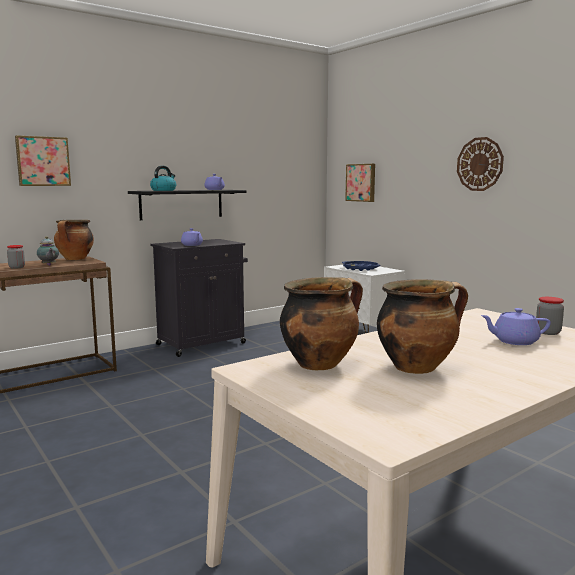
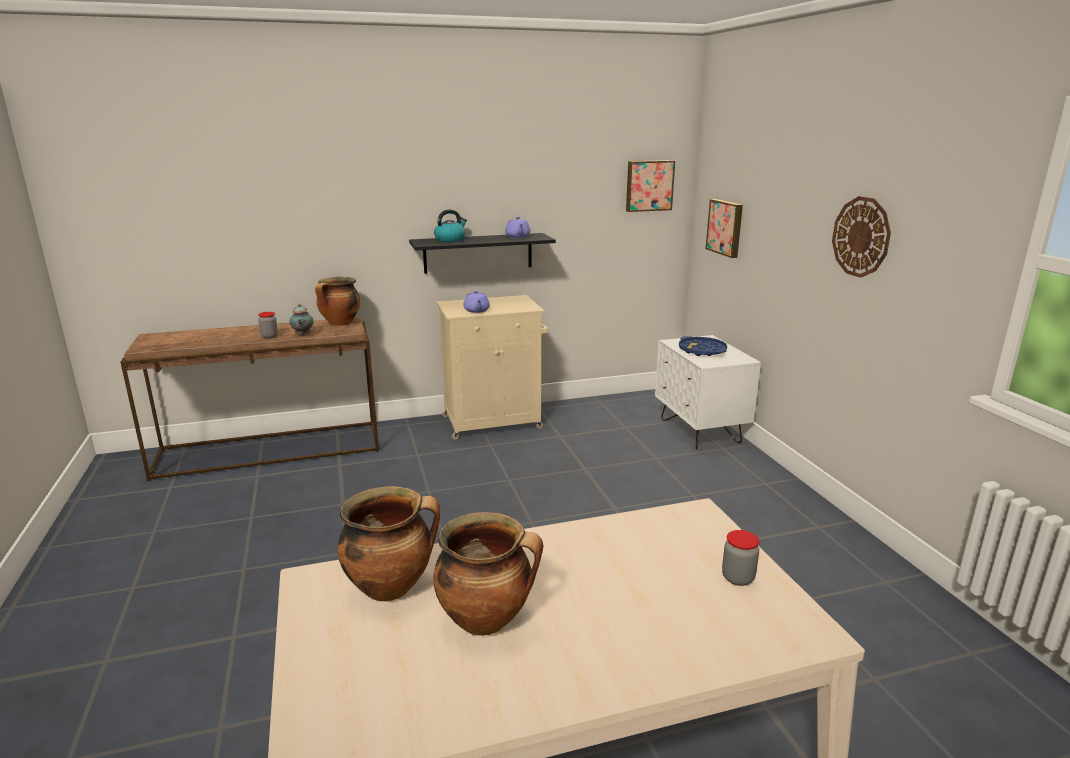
camera: 20 degrees right, 10 degrees up
(43, 161) = (308, 209): picture -> picture (649, 185)
(202, 343) = (494, 422): black cabinet -> beige cabinet
(514, 341) = (667, 589): purple teapot -> none

